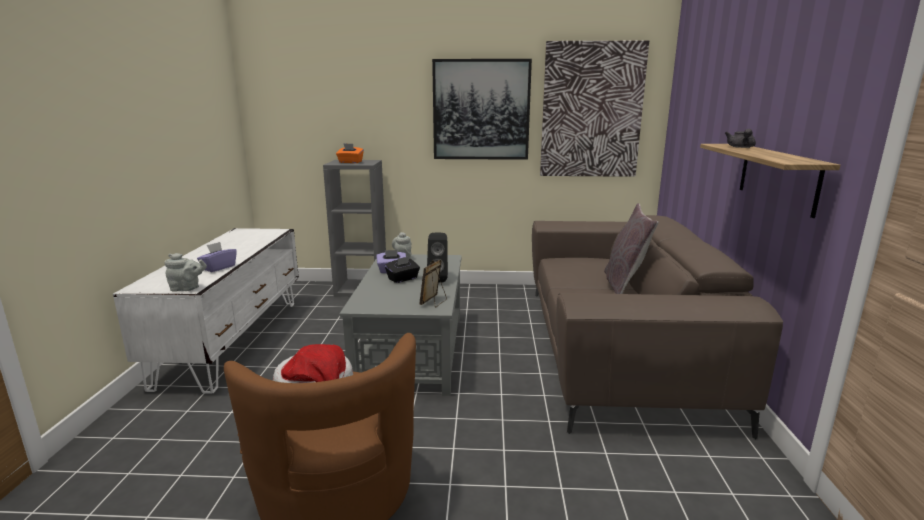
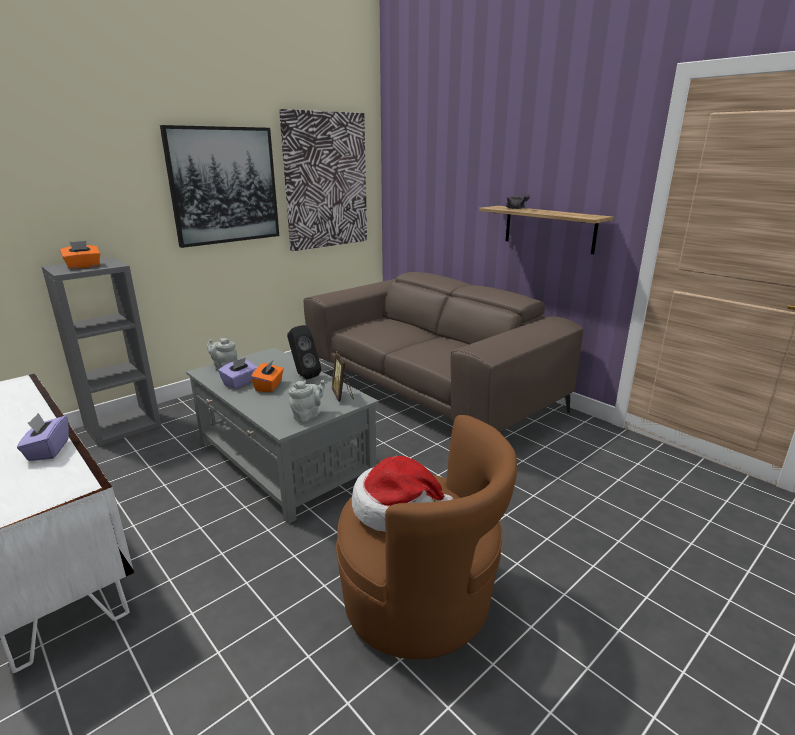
camera: 45 degrees left, 5 degrees up
(187, 288) = (71, 489): grey teapot -> grey teapot (307, 416)
(403, 279) = (269, 386): black tissue box -> orange tissue box
(624, 285) = (433, 335): grey pillow -> none

